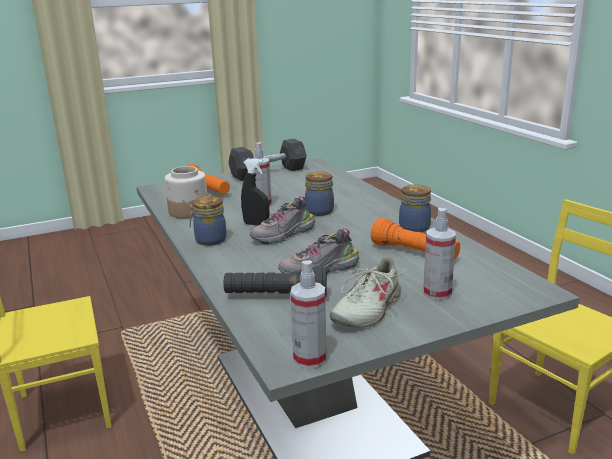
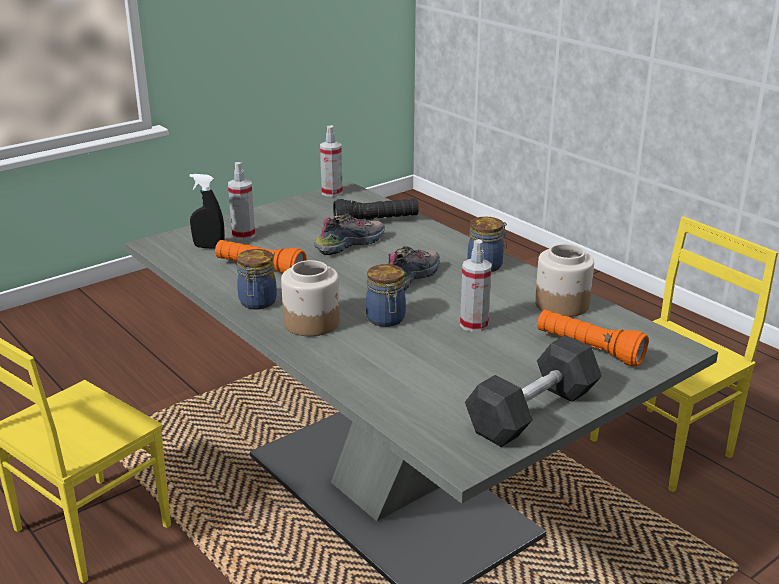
camera: 165 degrees right, 5 degrees up
(256, 224) = (453, 291): black spray bottle -> black spray bottle (209, 247)
(367, 309) = (300, 220): beige shoe -> none
(373, 213) = (312, 323): none -> jar

